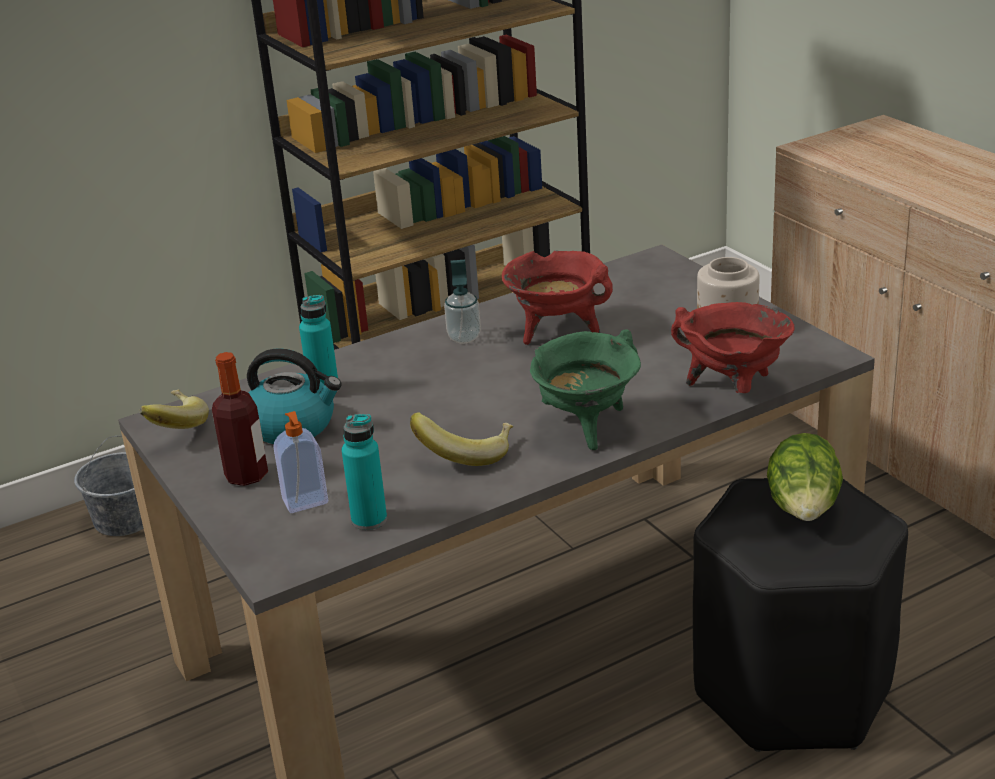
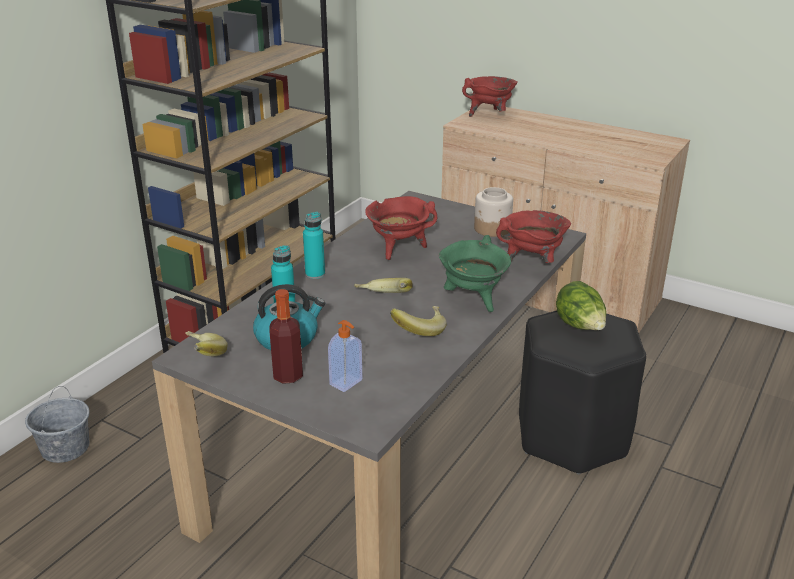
camera: 30 degrees left, 0 degrees up
(369, 520) = (399, 383): turquoise bottle -> turquoise bottle (315, 274)
(462, 401) = (383, 300): none -> banana
(464, 337) = (345, 263): soap dispenser -> none
(871, 137) = (489, 115): none -> red cooking pot

